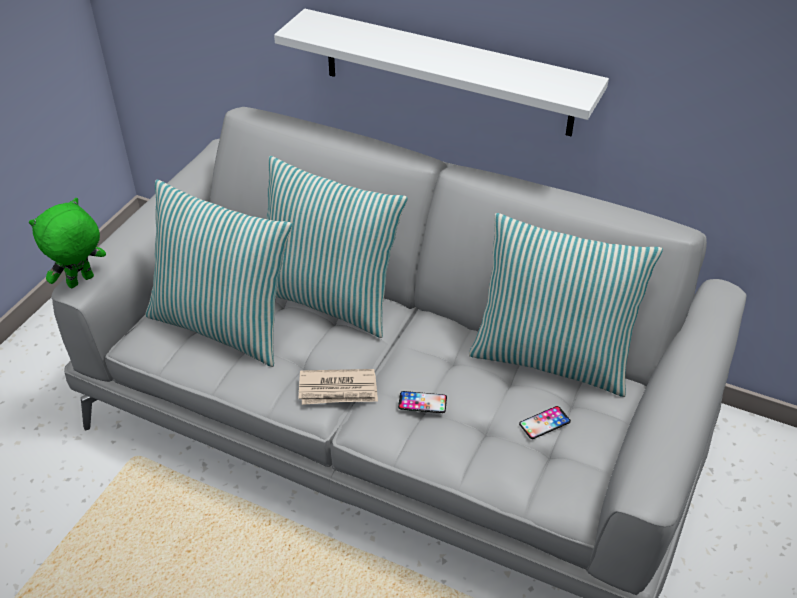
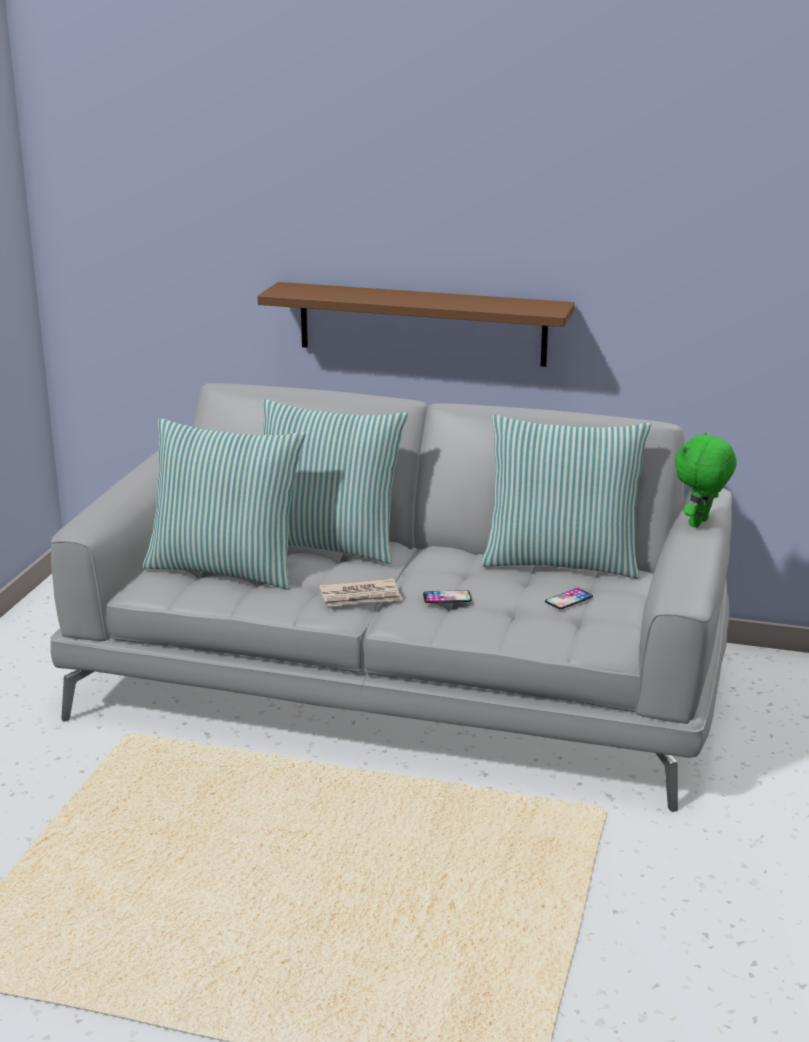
camera: 10 degrees left, 20 degrees down
(81, 282) = (83, 525): green plush toy -> green plush toy (700, 523)
(447, 73) = (422, 324): white shelf -> brown shelf

